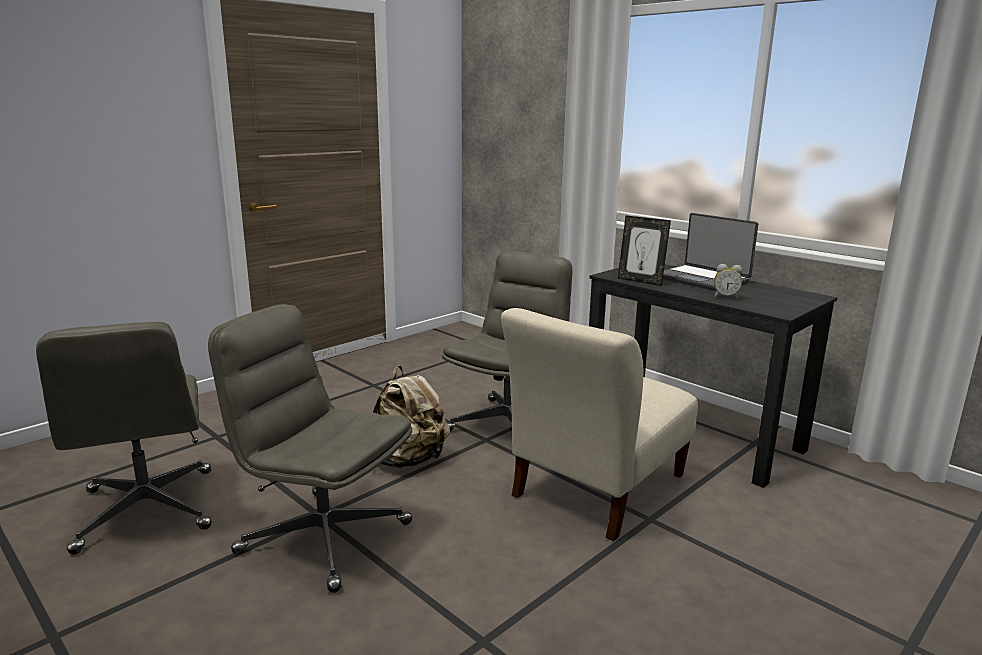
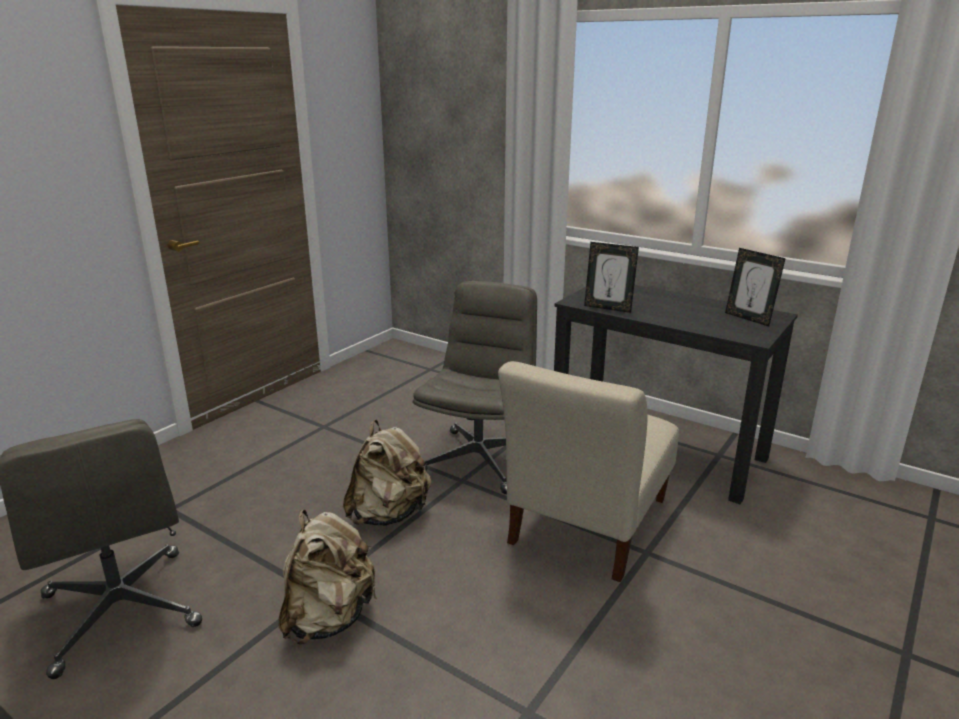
camera: 10 degrees left, 5 degrees up
(323, 537) = (329, 618): grey office chair -> beige backpack
(702, 279) = (666, 301): laptop -> none
(725, 297) = (697, 323): alarm clock -> none
(782, 297) = (748, 318): none -> picture frame

